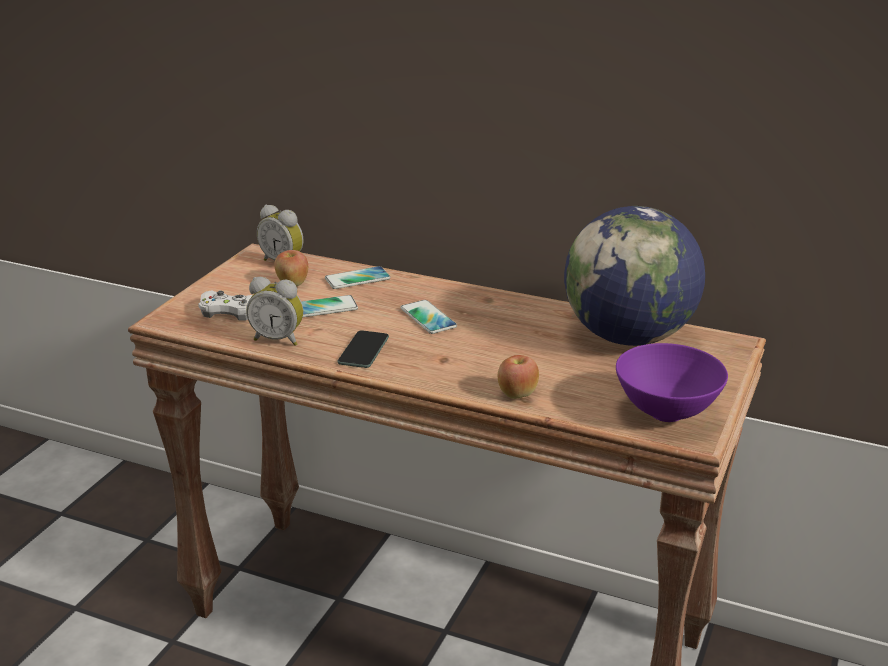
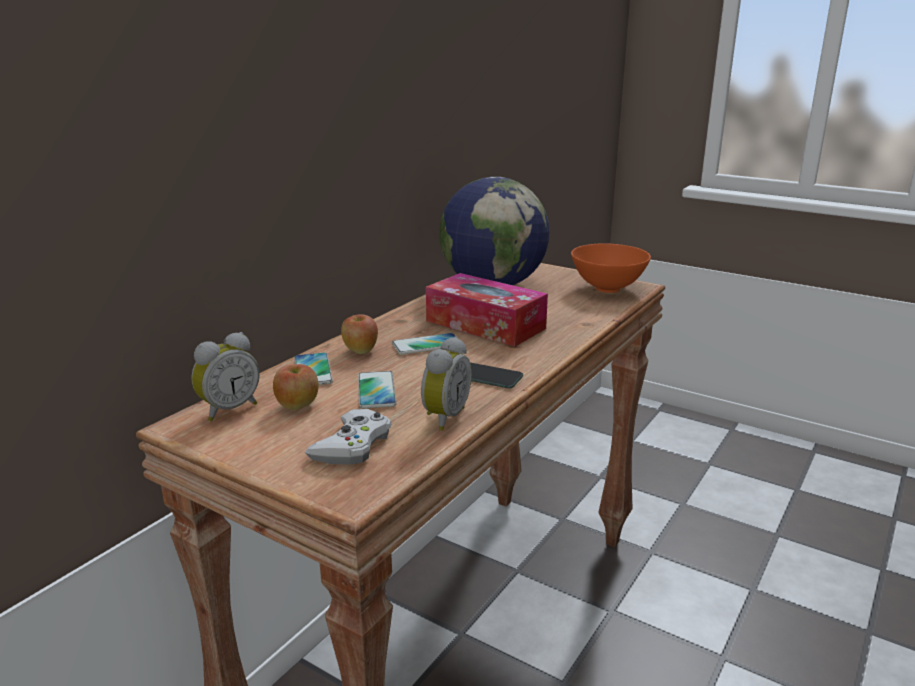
camera: 80 degrees left, 5 degrees down
(495, 341) = (485, 325): none -> tissue box
(517, 394) = (578, 325): apple -> apple (360, 351)
(667, 413) = (607, 288): purple bowl -> orange bowl

